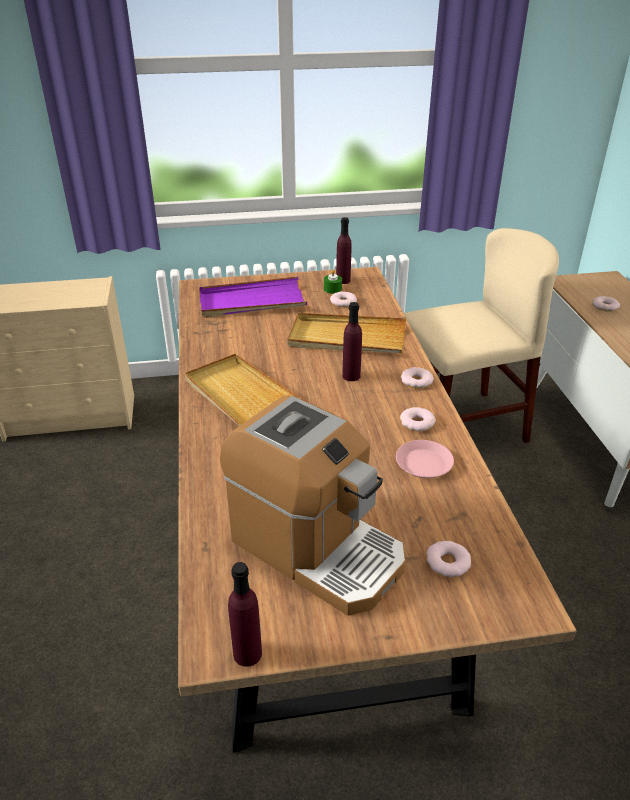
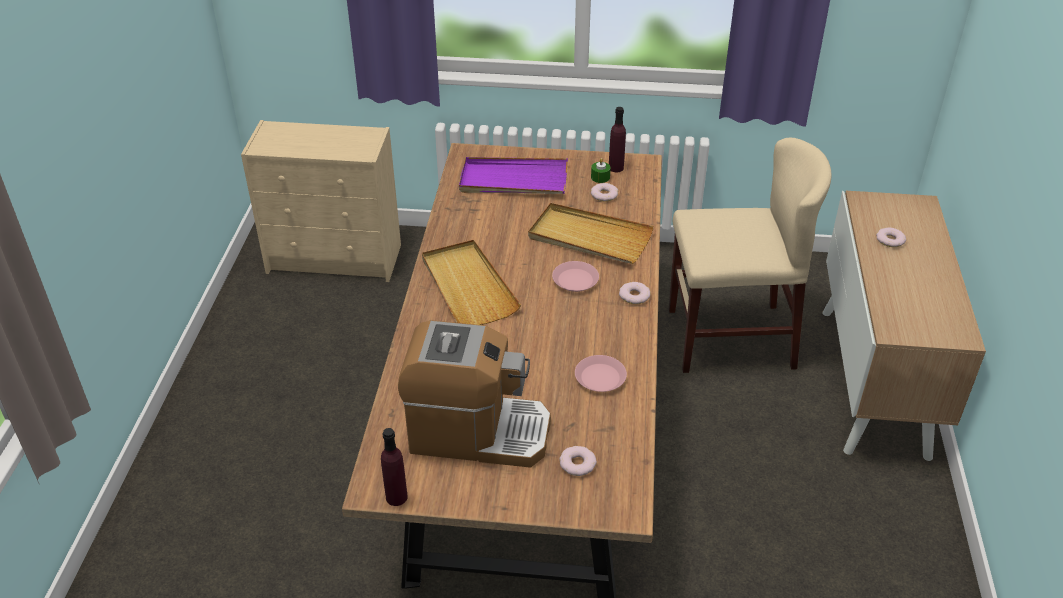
camera: 15 degrees right, 5 degrees up
(317, 549) = (478, 432): coffee machine -> coffee machine turned 45 degrees counterclockwise
(351, 376) = (575, 280): purple bottle -> pink plate
(417, 423) = (613, 338): donut -> none

